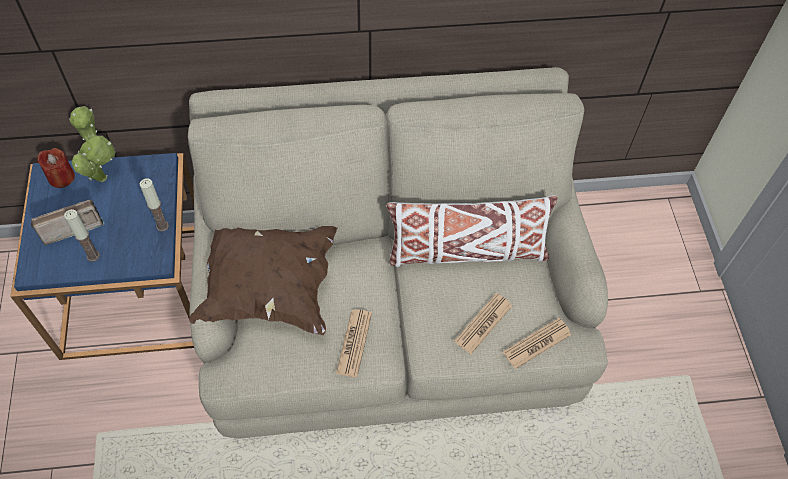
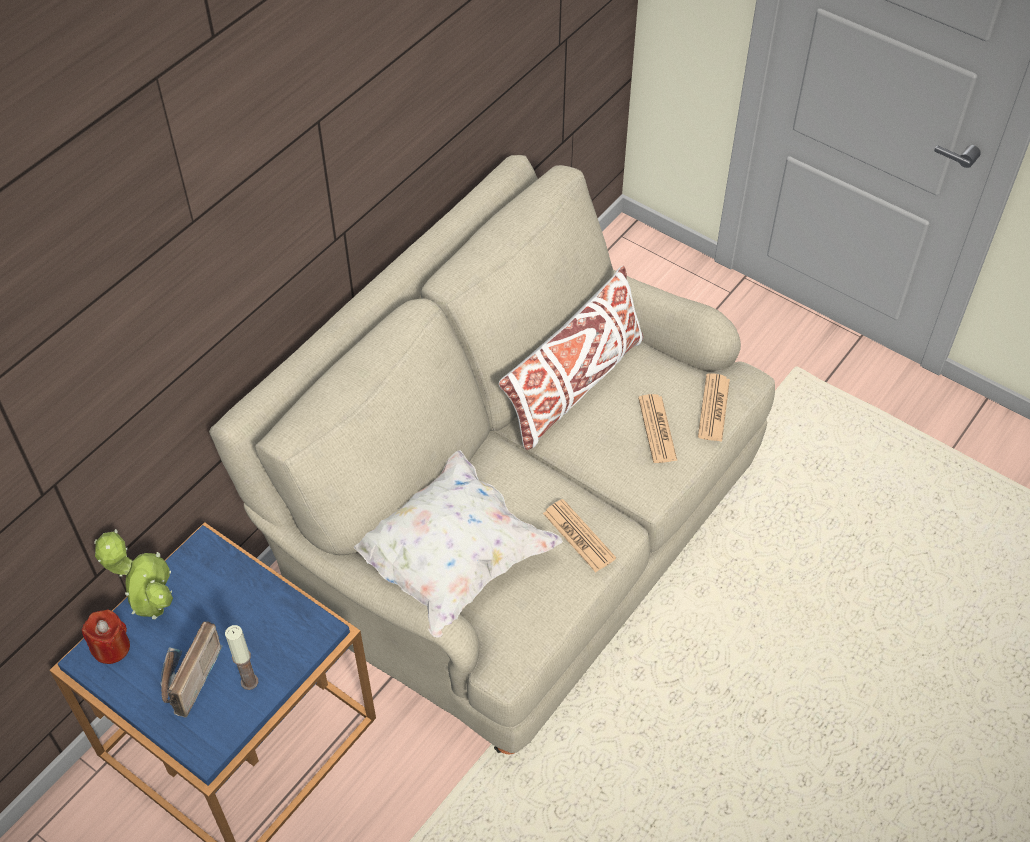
camera: 45 degrees left, 5 degrees down
(162, 226) = (282, 597): candle -> none
(269, 288) = (449, 560): brown pillow -> white pillow

